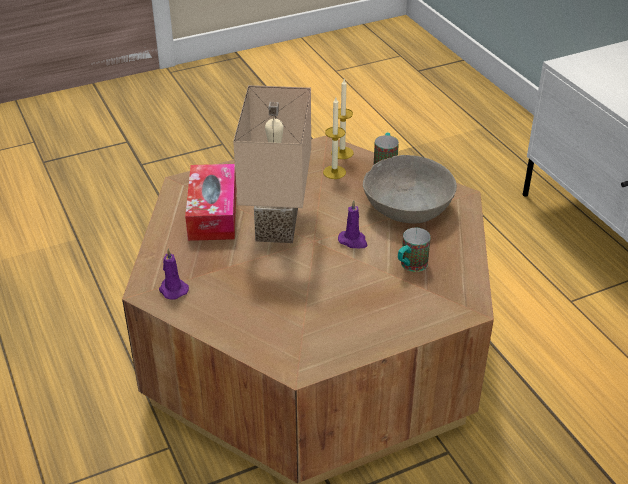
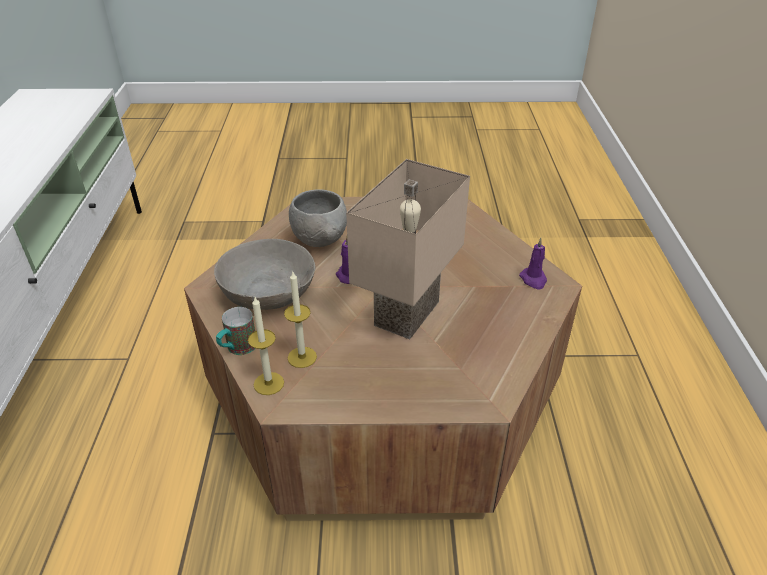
camera: 155 degrees left, 0 degrees up
(213, 213) = (468, 347): tissue box -> none
(410, 266) = (320, 242): mug -> grey bowl

